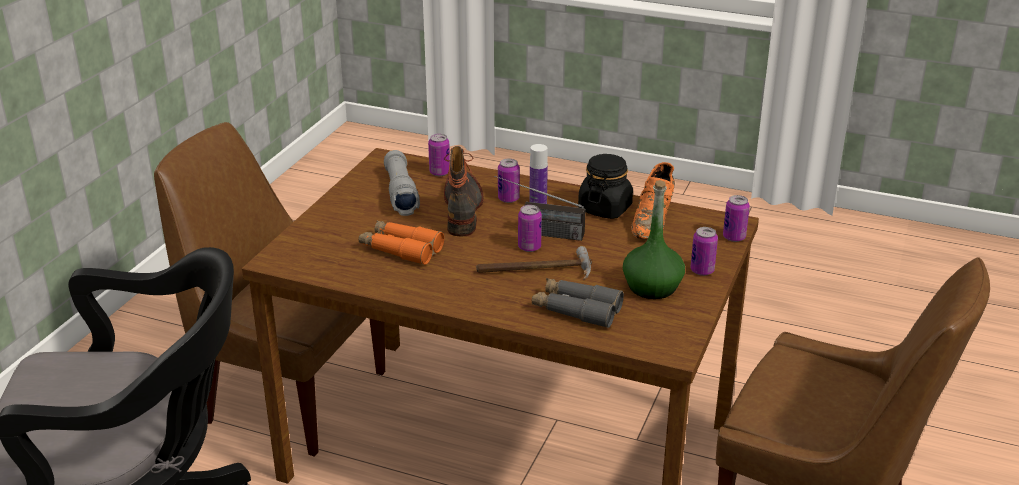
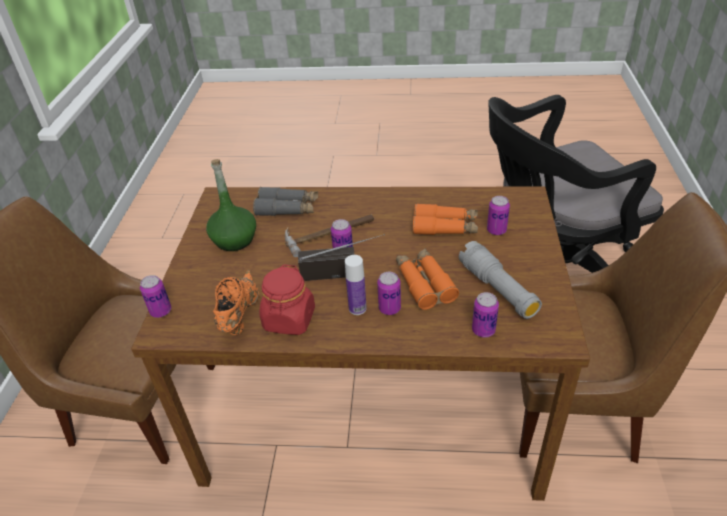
camera: 165 degrees right, 10 degrees up
(463, 209) = (424, 283): boot -> orange binoculars
(605, 208) = (289, 319): black jar -> red jar
(702, 270) = (194, 265): can -> can (496, 230)

